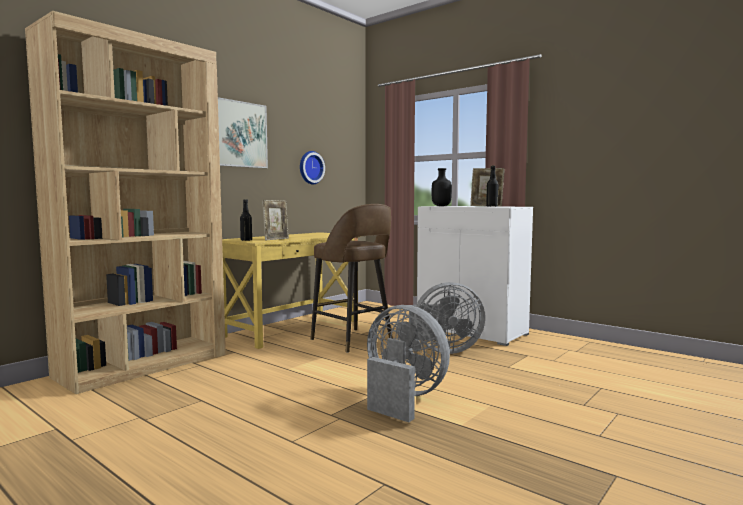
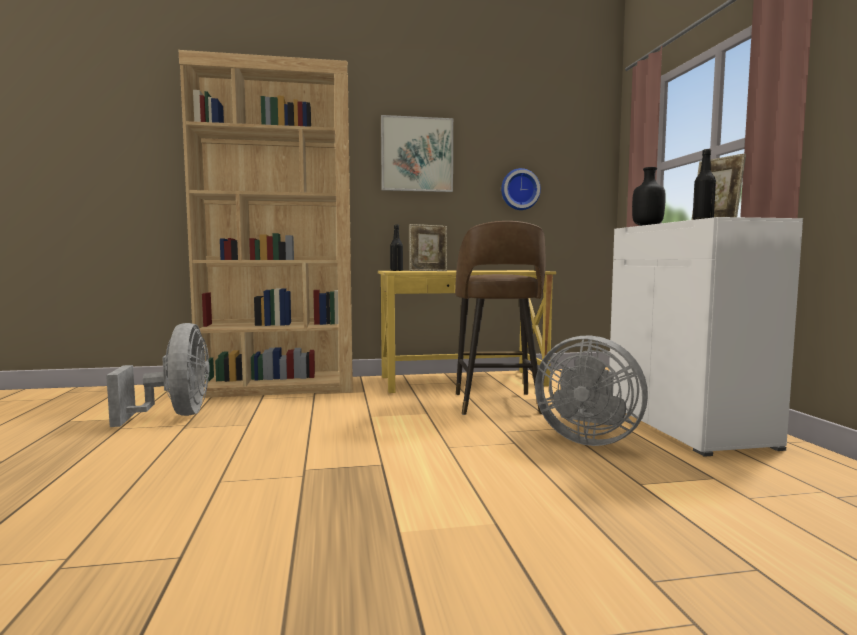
camera: 40 degrees right, 0 degrees up
(402, 399) = (406, 478): grey fan -> grey fan (176, 415)

